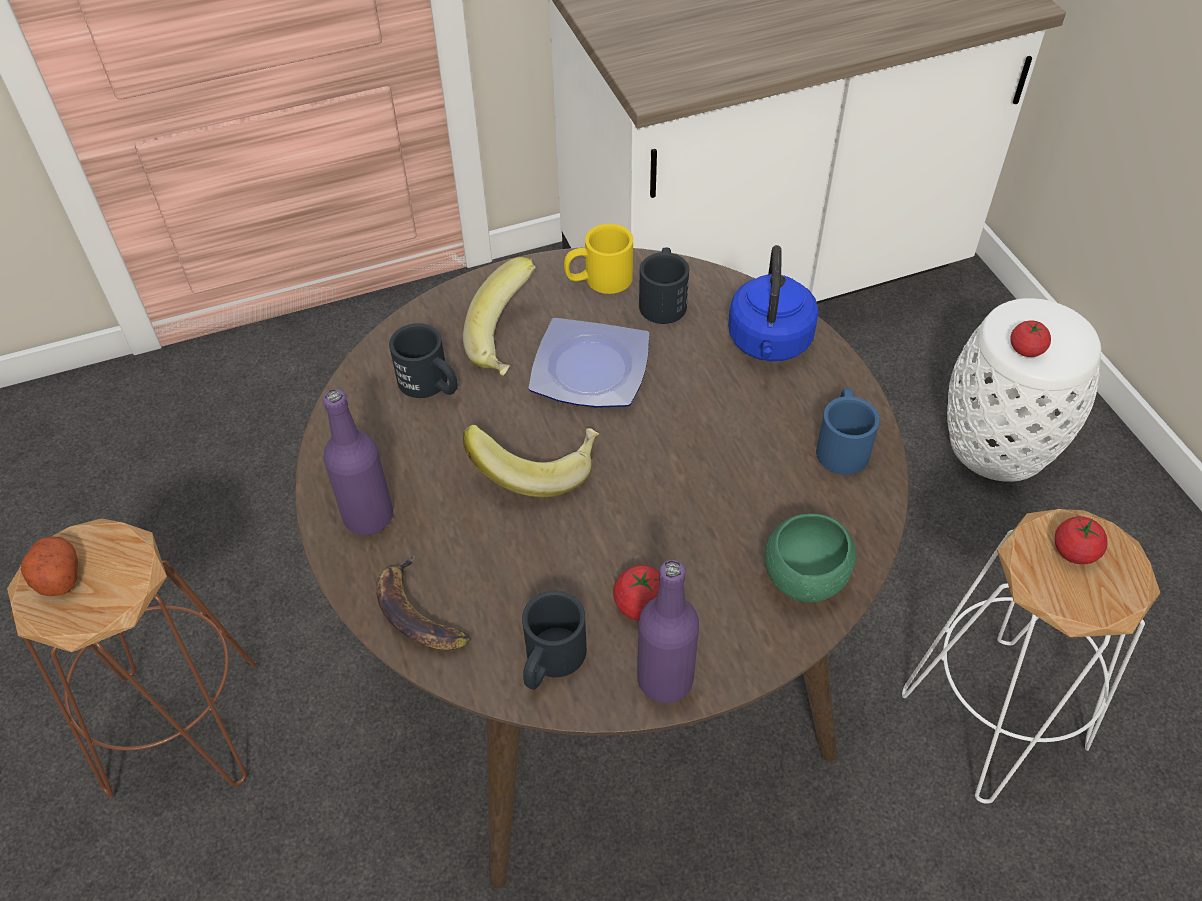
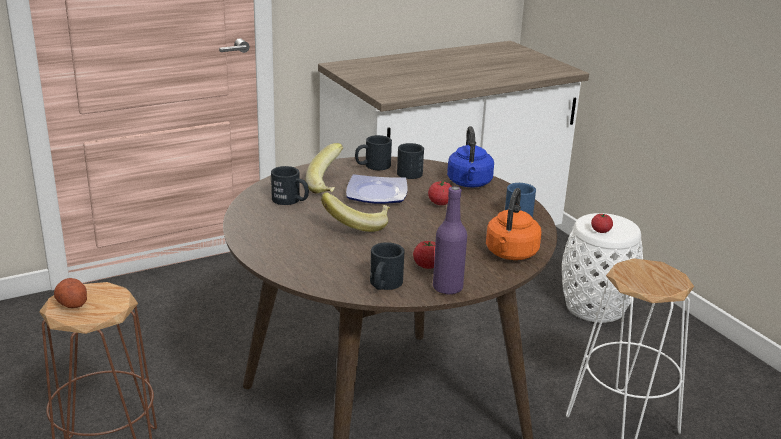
camera: 10 degrees left, 25 degrees down
(368, 516) = (269, 243): purple bottle -> none
(419, 613) = (307, 272): banana -> none
(598, 280) = (372, 166): yellow mug -> black mug
(804, 578) = (510, 254): green bowl -> orange kettle
(1074, 551) = (646, 271): tomato -> tomato (440, 203)

